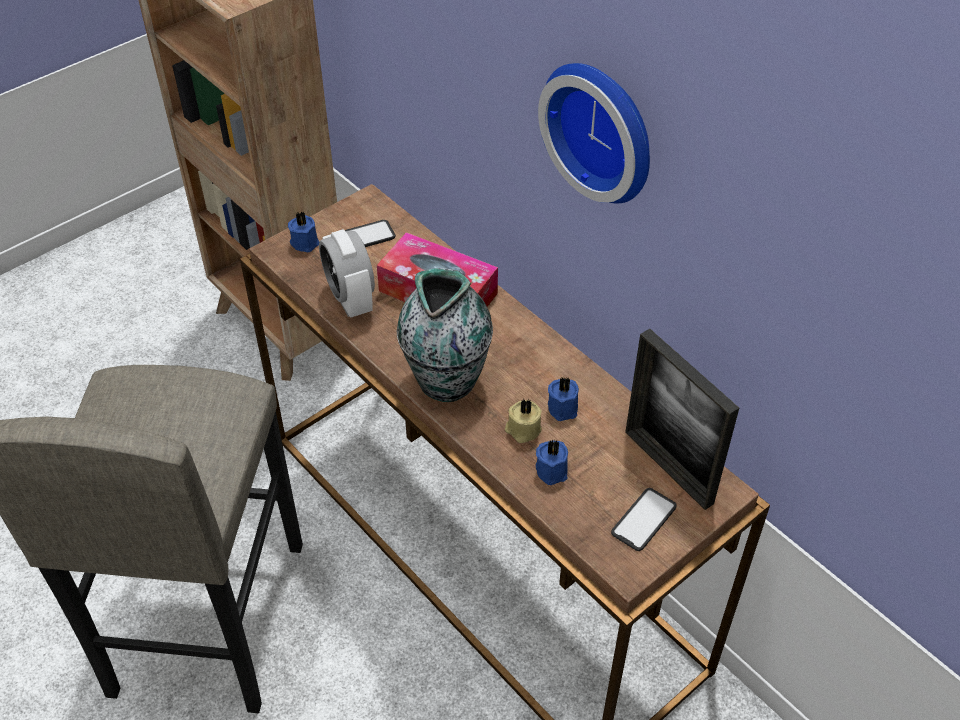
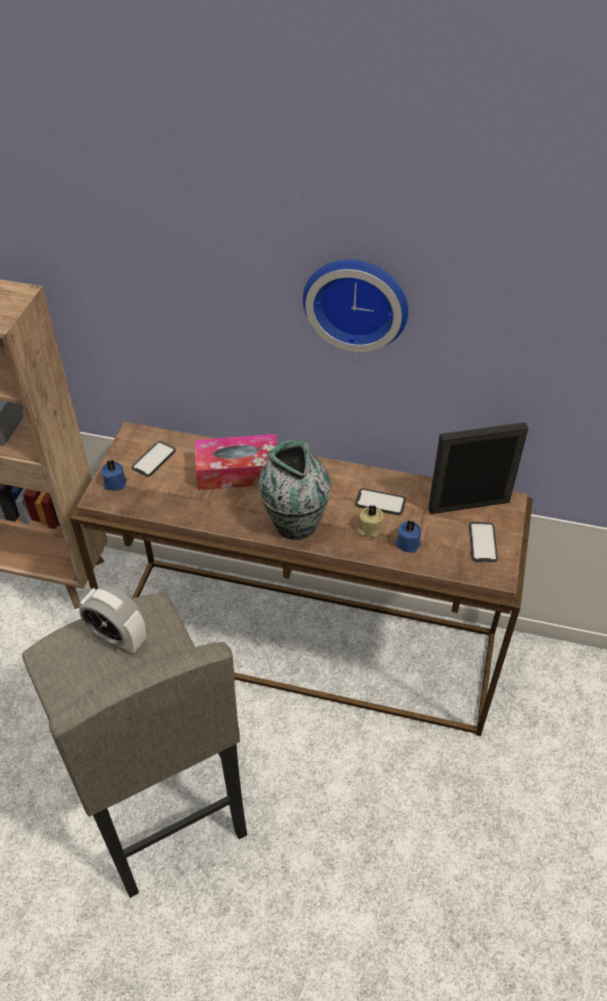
camera: 35 degrees left, 0 degrees up
(350, 299) = (183, 504): alarm clock -> alarm clock (118, 638)
(564, 407) = (380, 502): blue candle -> phone
(668, 467) = (468, 505): picture frame -> picture frame turned 150 degrees clockwise

